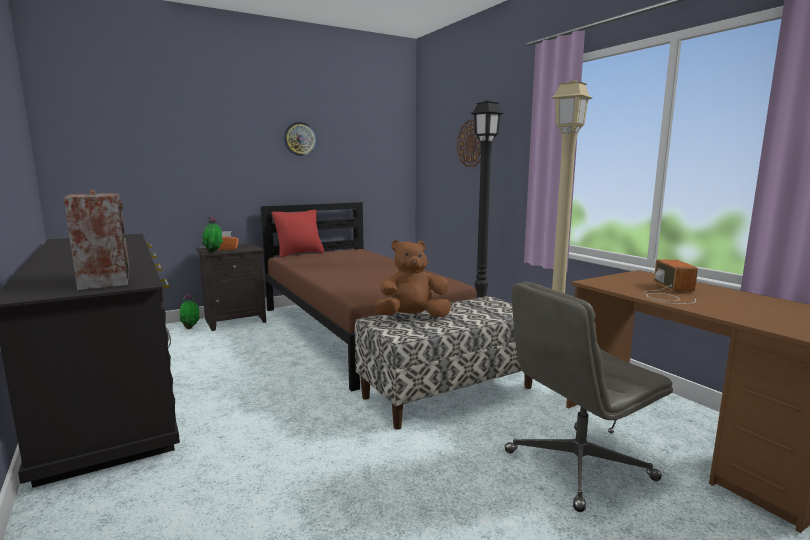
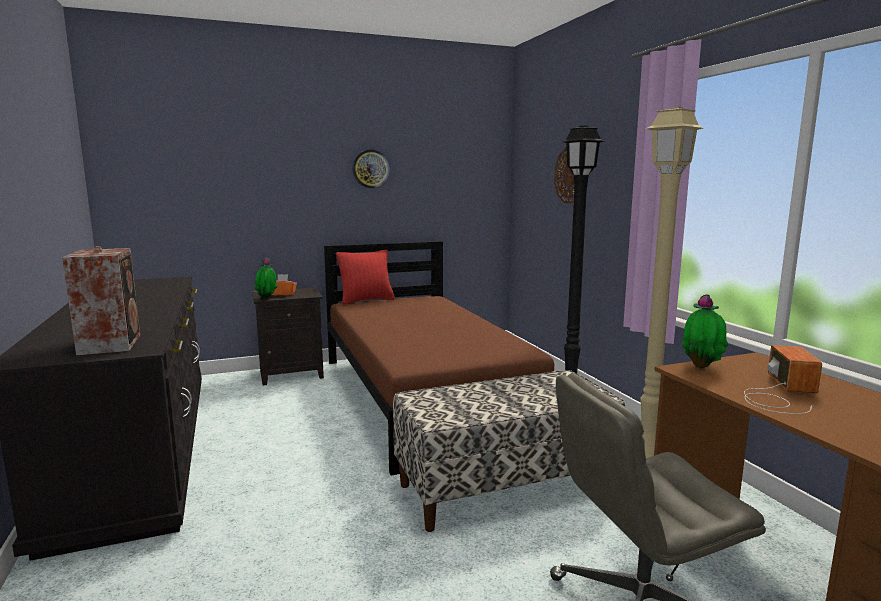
camera: 10 degrees right, 0 degrees up
(191, 328) = (242, 380): potted plant -> potted plant (702, 366)
(412, 317) = (461, 396): brown plush toy -> none

